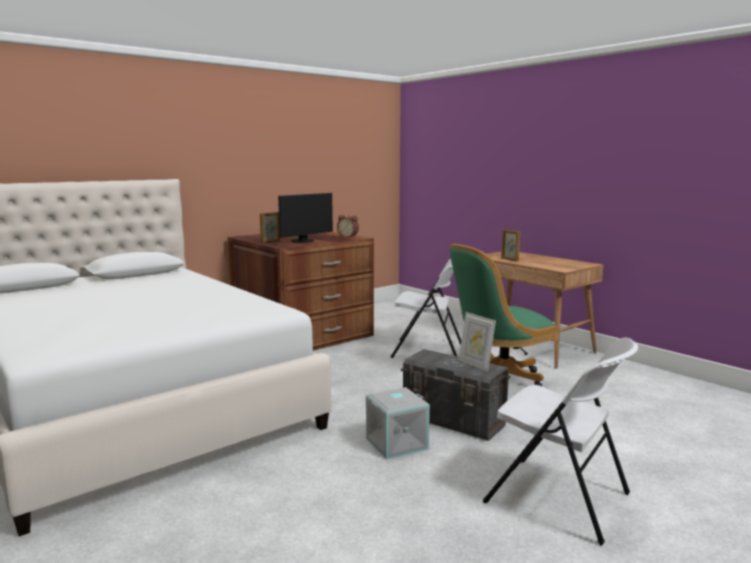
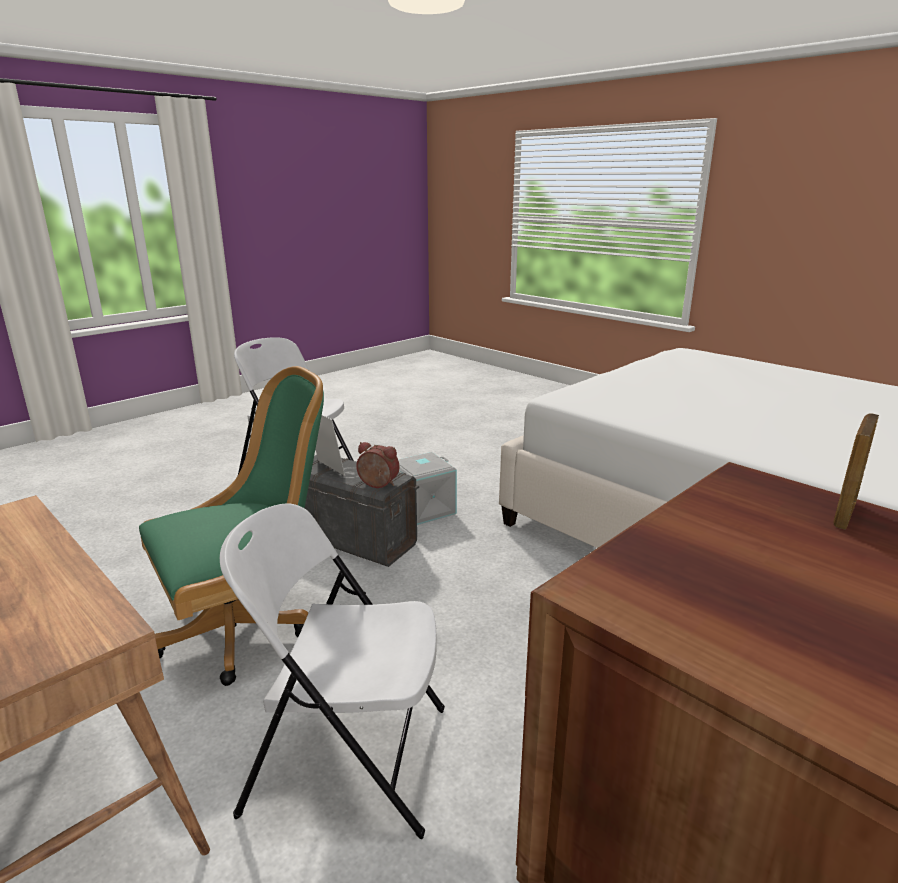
camera: 175 degrees right, 10 degrees up
(304, 241) = (752, 529): monitor -> none
(348, 237) = (648, 602): alarm clock -> alarm clock (377, 485)
(509, 259) = (50, 589): picture frame -> none

